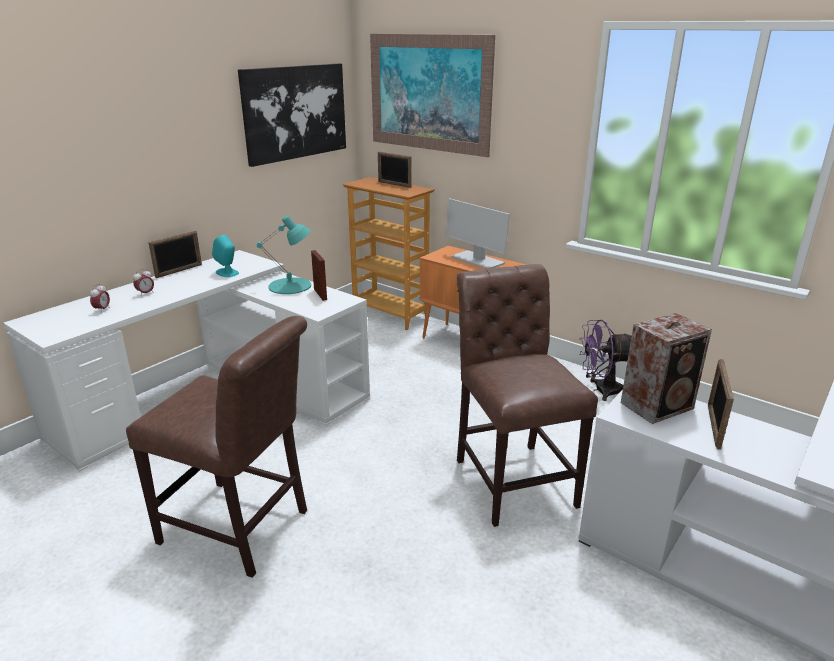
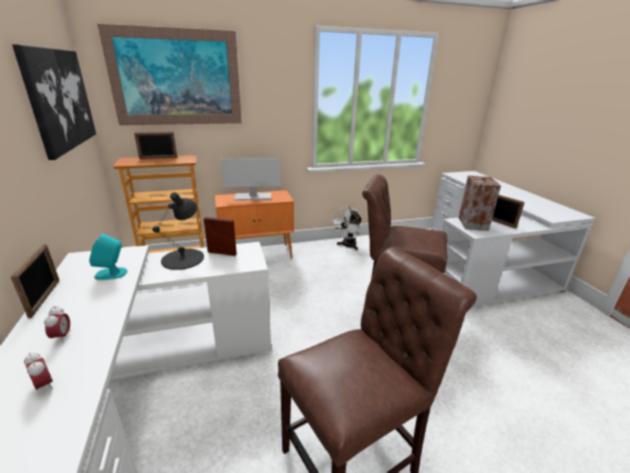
camera: 55 degrees left, 0 degrees up
(290, 286) = (183, 258): turquoise table lamp -> black table lamp
(600, 390) = (347, 246): purple fan -> white fan

